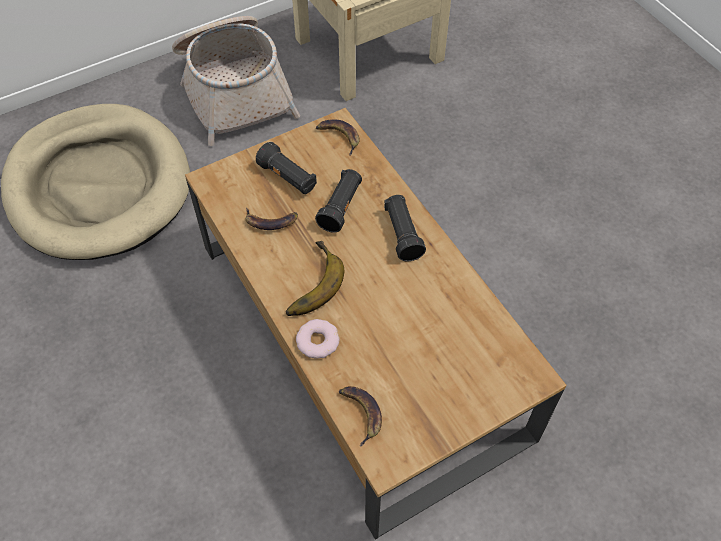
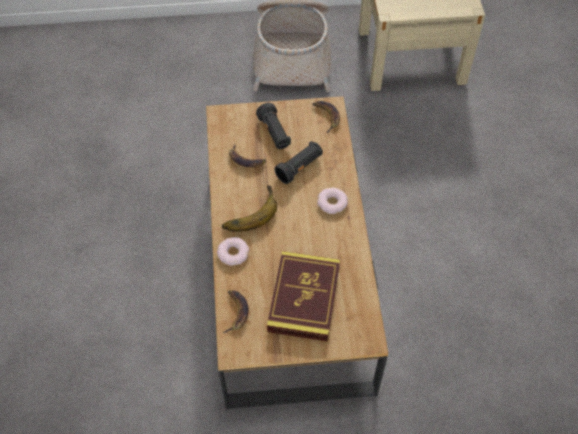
camera: 25 degrees right, 0 degrees up
(99, 186) = (164, 93): beige dog bed -> none
(402, 234) = (332, 203): black flashlight -> donut
(434, 361) = (304, 298): none -> book

